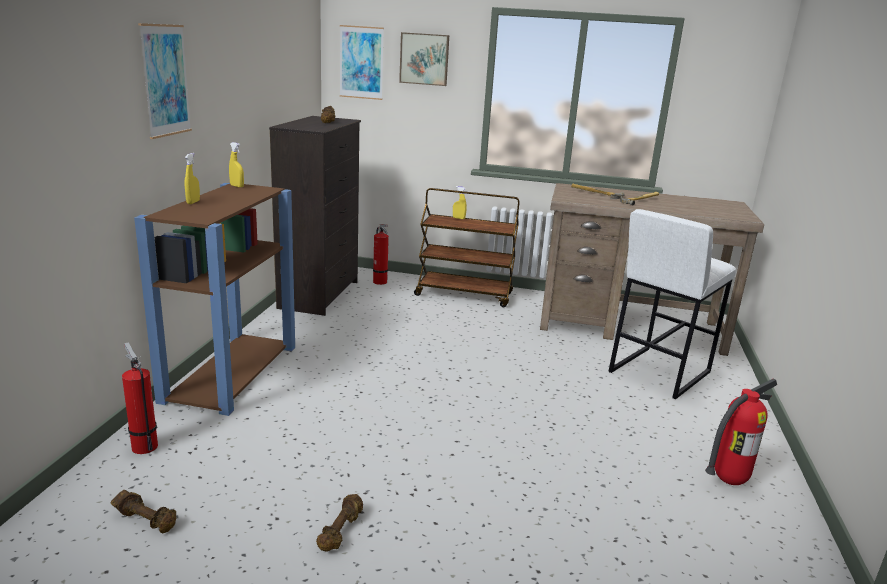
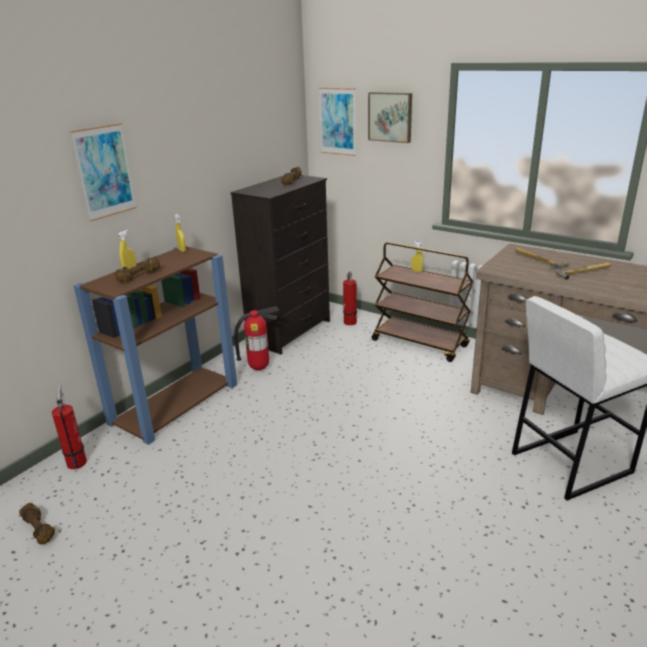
camera: 25 degrees right, 5 degrees up
(341, 531) = (160, 576): brown dumbbell -> brown dumbbell (139, 276)
(728, 480) = (561, 616): fire extinguisher -> fire extinguisher (259, 368)

